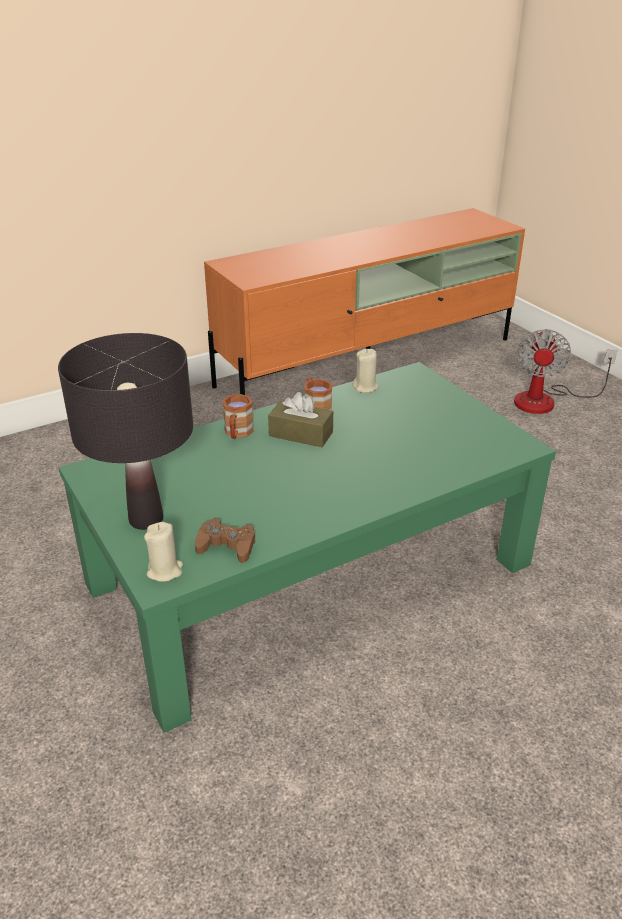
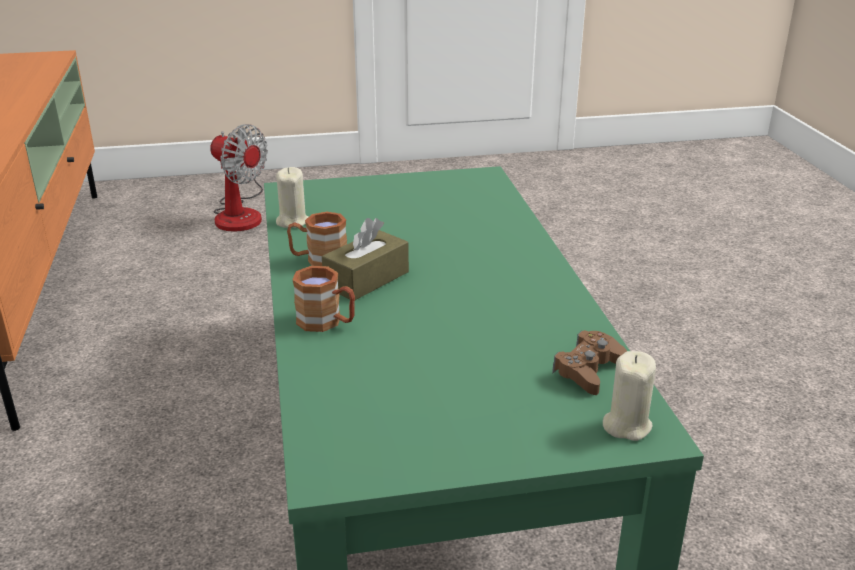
camera: 70 degrees left, 5 degrees down
(146, 519) = (500, 427): black table lamp -> none

